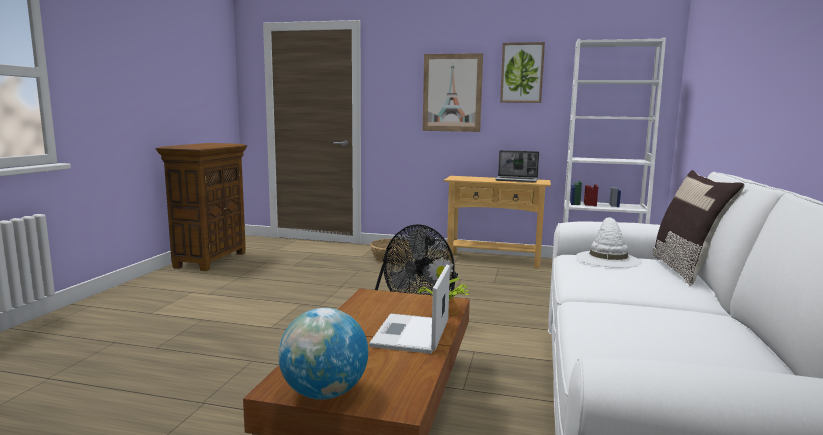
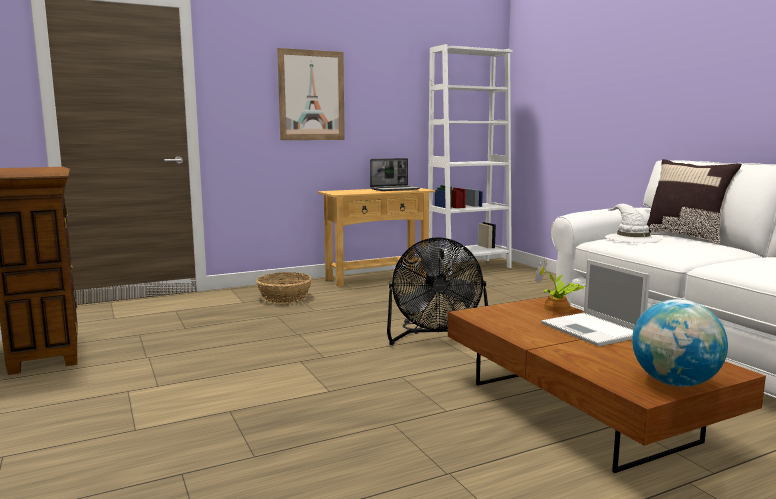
camera: 40 degrees left, 0 degrees up
(522, 73) = (381, 75): picture -> none

